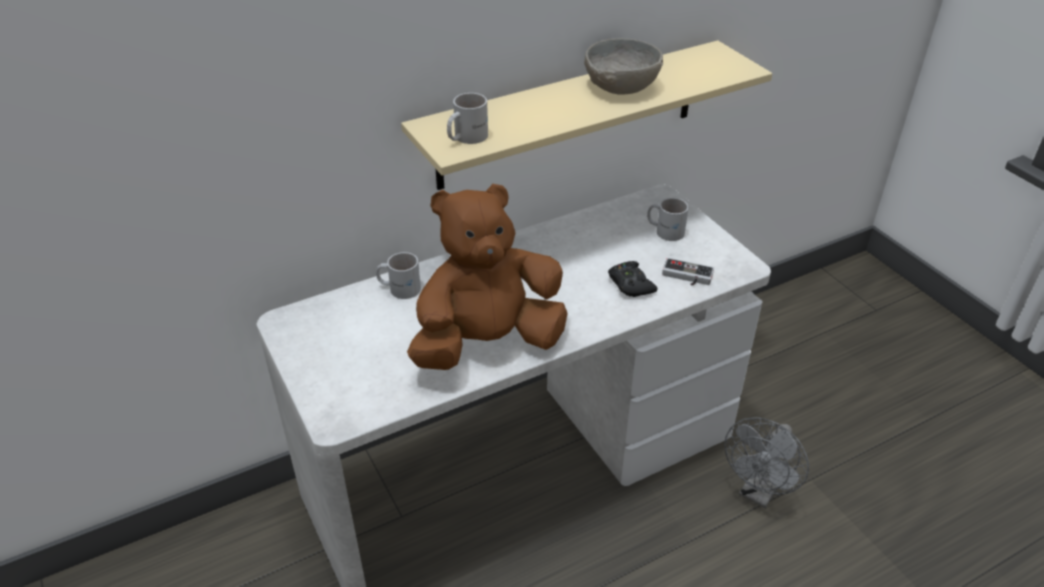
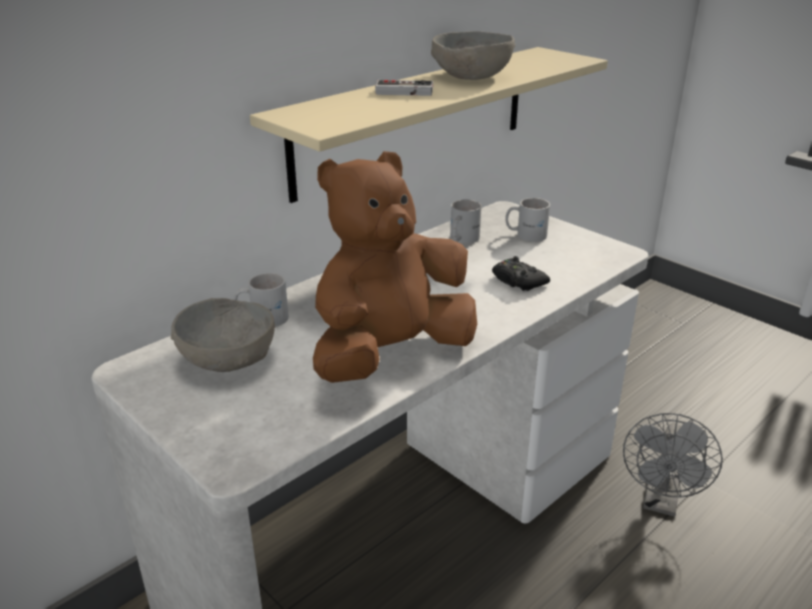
camera: 15 degrees left, 10 degrees down
(361, 324) = (229, 358): none -> grey bowl
(465, 137) = (332, 118): white mug -> white mug (461, 239)
(686, 277) = (570, 267): game controller -> game controller (404, 93)

